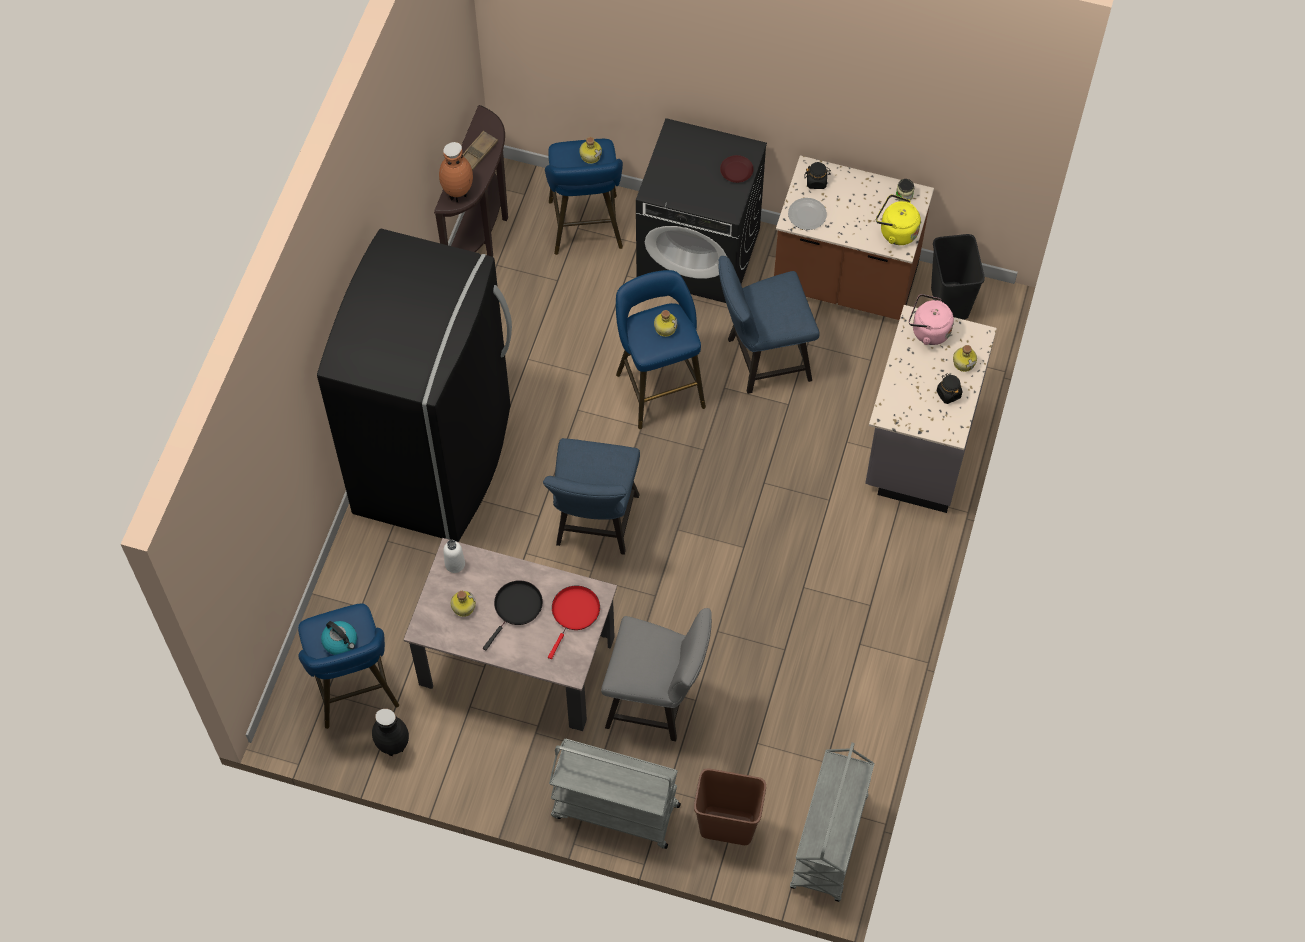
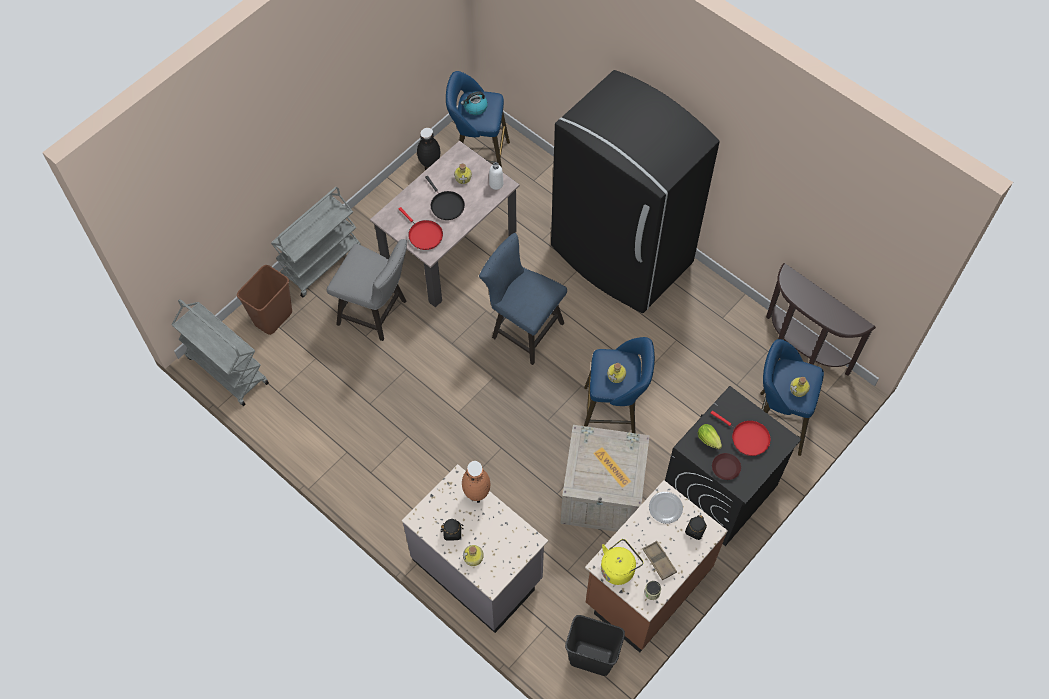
camera: 115 degrees right, 0 degrees up
(458, 194) = (792, 282): brown vase -> brown vase (477, 495)
(478, 153) = (827, 308): brown tray -> brown tray (659, 561)
(657, 702) = (377, 313): grey chair -> grey chair turned 105 degrees counterclockwise
(690, 163) = (747, 438): none -> red frying pan
(713, 195) = (709, 441): none -> lettuce
(762, 360) = (603, 493): blue chair -> crate
(928, 331) = (515, 546): pink kettle -> none

